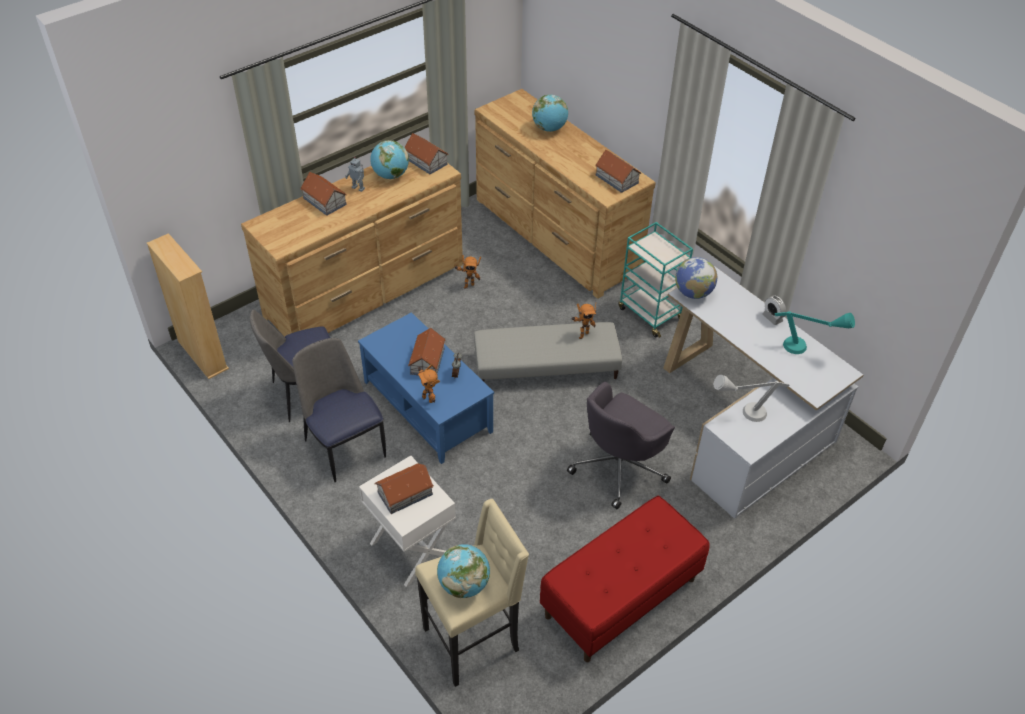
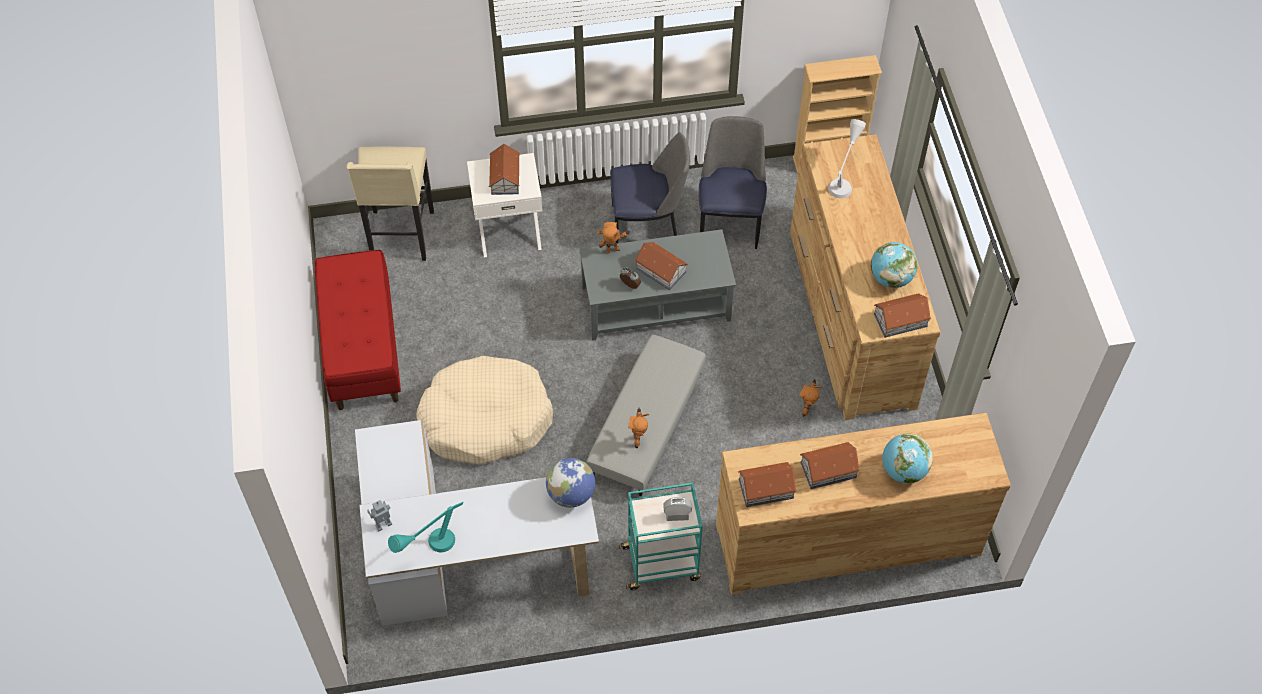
camera: 120 degrees right, 10 degrees up
(324, 201) = (876, 208): toy house -> toy house (829, 470)
(358, 188) = (883, 243): toy robot -> toy robot (384, 526)
(428, 406) = (656, 304): blue coffee table -> grey coffee table
(464, 584) = (384, 163): globe -> none
(619, 467) = (486, 419): grey office chair -> beige dog bed
(742, 413) = (410, 458): grey table lamp -> grey table lamp (843, 179)
(772, 318) = (489, 545): alarm clock -> alarm clock (677, 514)

